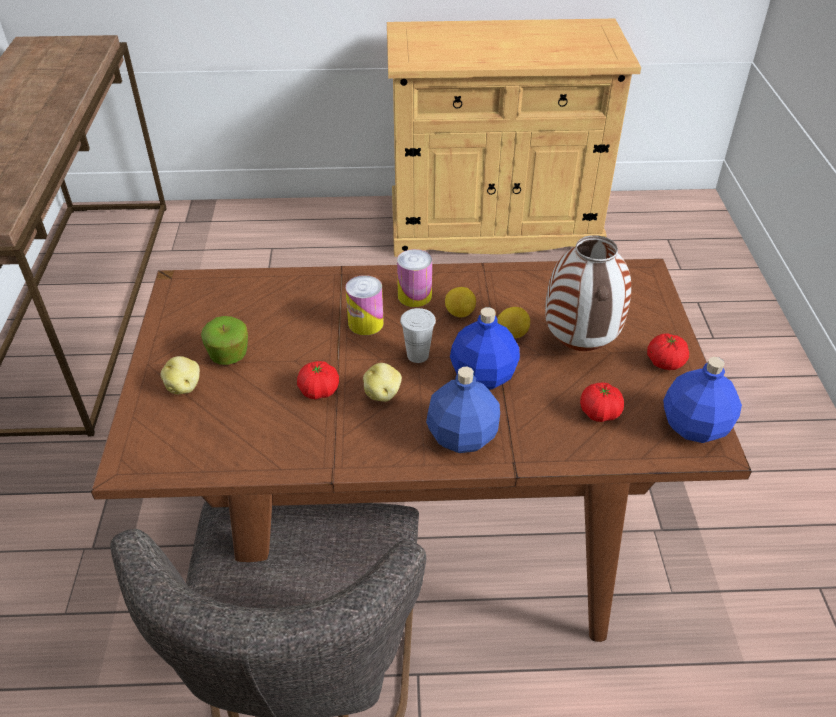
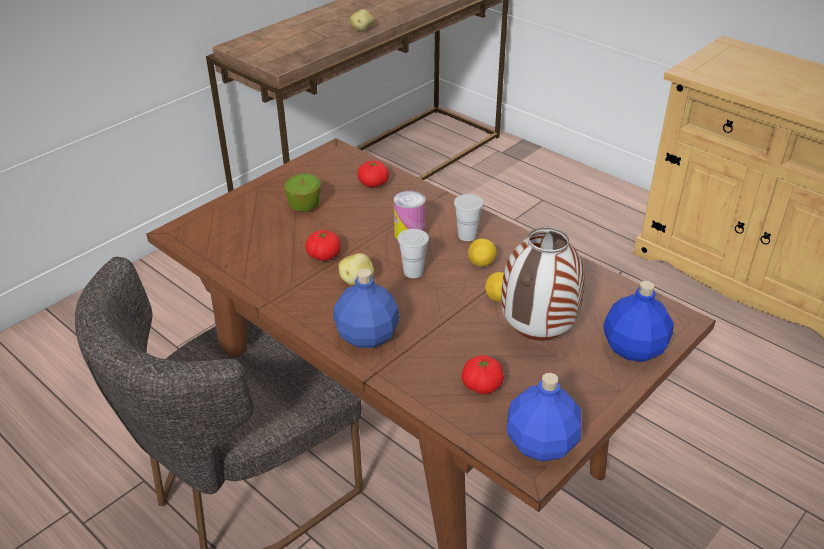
camera: 45 degrees right, 5 degrees down
(184, 386) = (258, 209): potato -> potato (362, 29)
(414, 296) = (467, 235): can -> white cup
(482, 376) = (436, 310): blue bottle -> blue bottle (632, 348)
(665, 362) = (589, 389): tomato -> tomato (373, 183)

